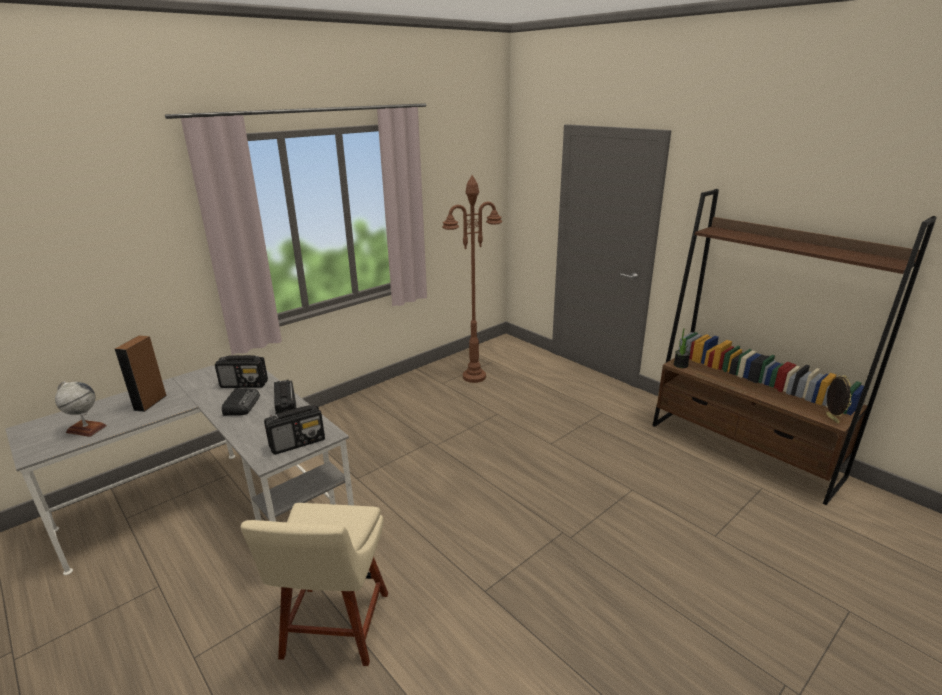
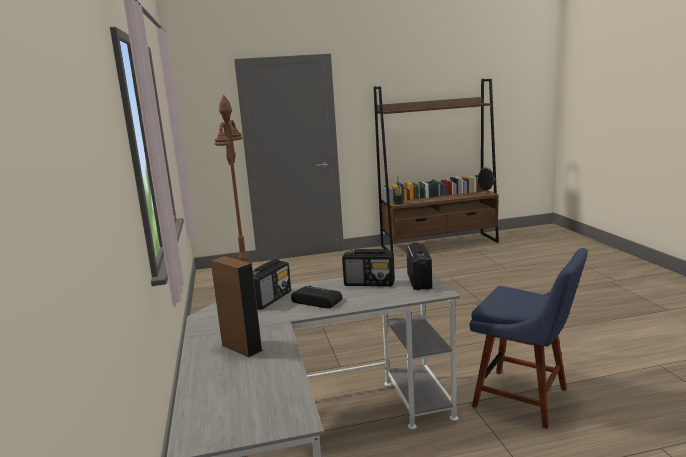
camera: 60 degrees left, 10 degrees down
(86, 429) = (263, 386): globe -> none
(334, 629) = (525, 399): beige chair -> blue chair

